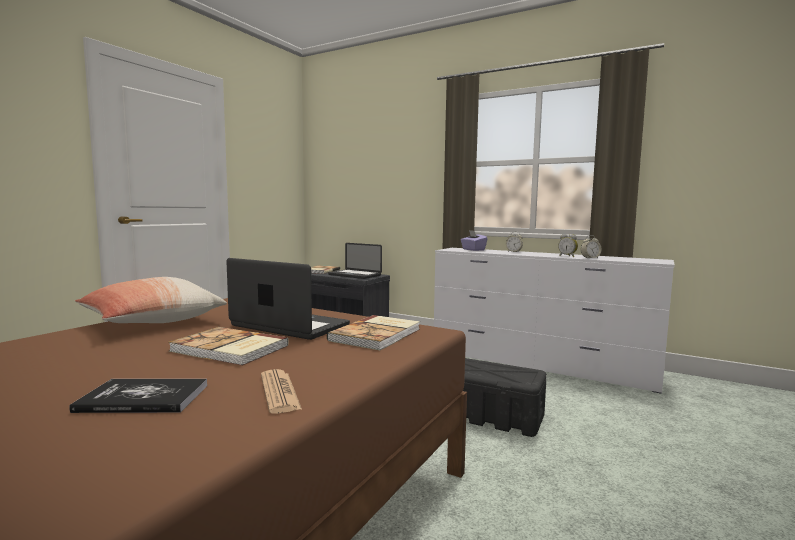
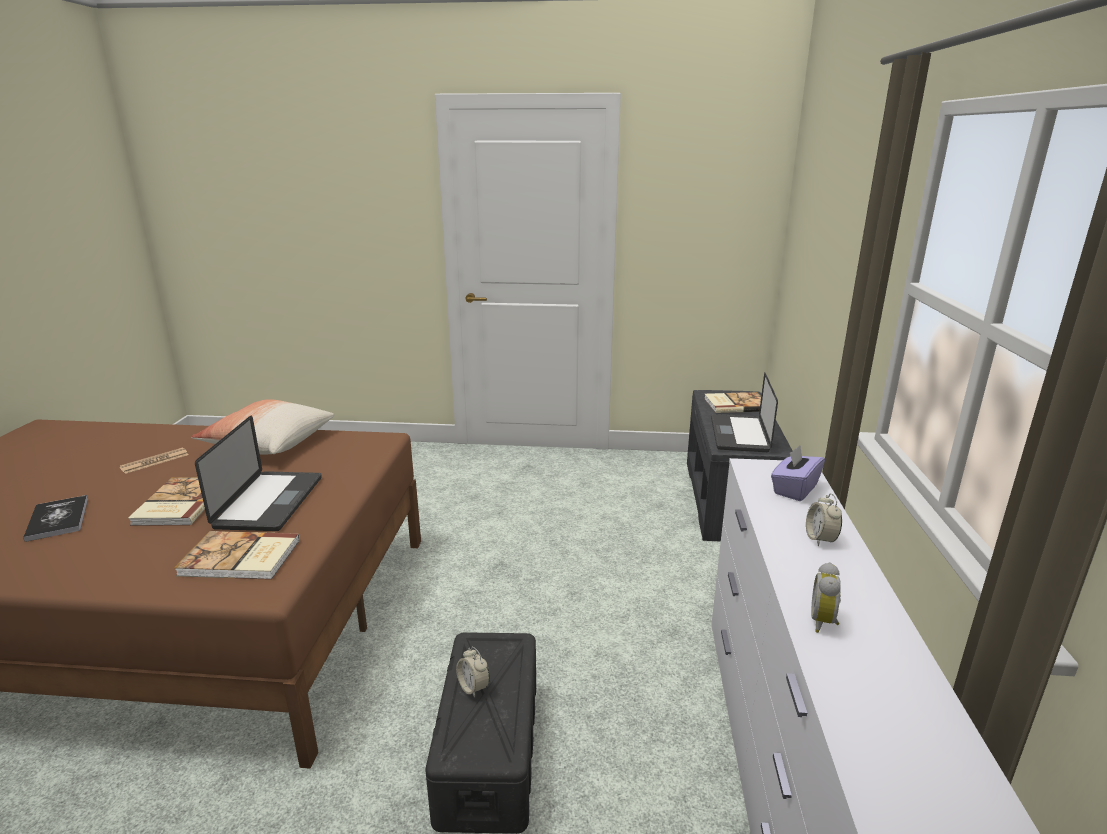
camera: 65 degrees right, 15 degrees up
(279, 392) = (56, 563): newspaper -> newspaper (155, 461)
(590, 258) = (825, 662): alarm clock -> alarm clock (473, 687)

